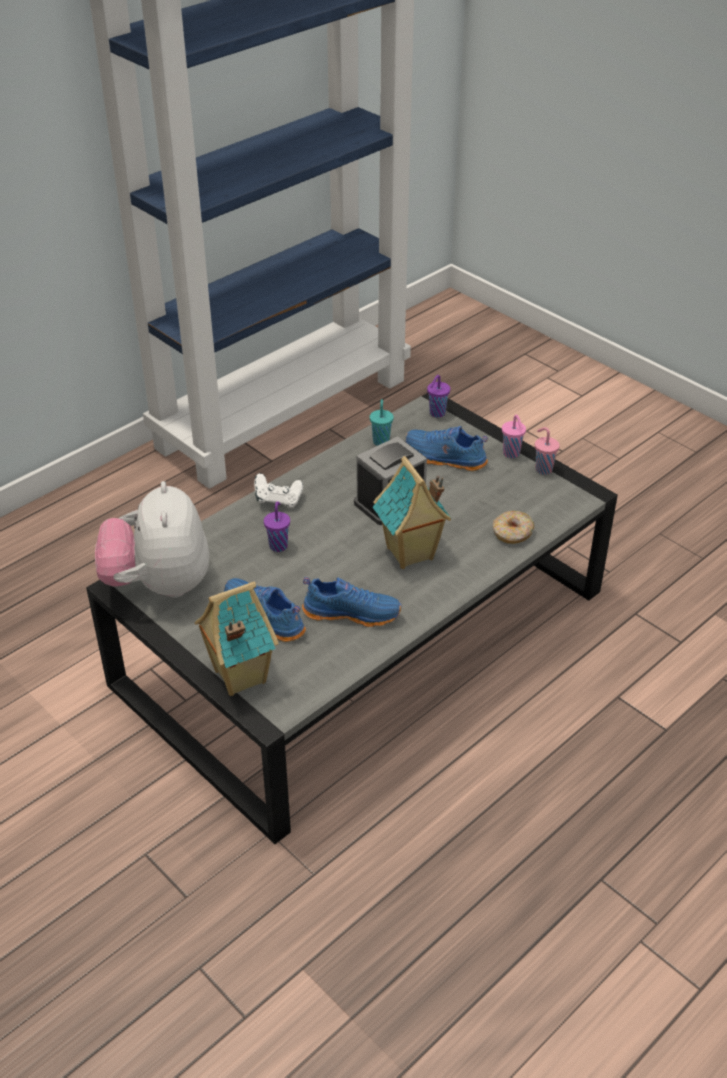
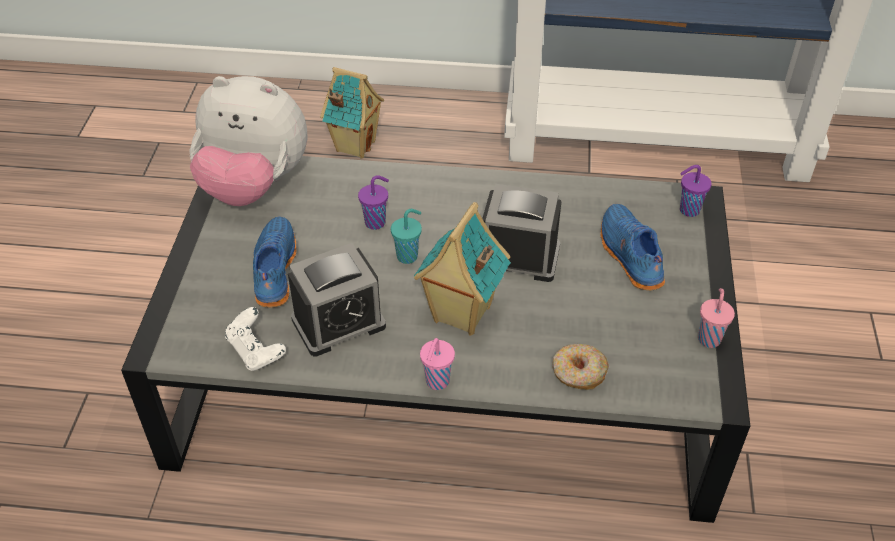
camera: 50 degrees right, 5 degrees up
(159, 584) = (254, 185): plush toy -> plush toy turned 120 degrees counterclockwise
(238, 676) = (188, 299): toy house -> toy house (354, 145)
(278, 500) = (434, 186): white game controller -> white game controller (256, 351)
(352, 612) = (338, 323): blue shoe -> alarm clock
(381, 441) = (596, 198): turquoise cup -> turquoise cup (408, 256)
(512, 454) = (700, 300): pink cup -> pink cup (436, 382)

